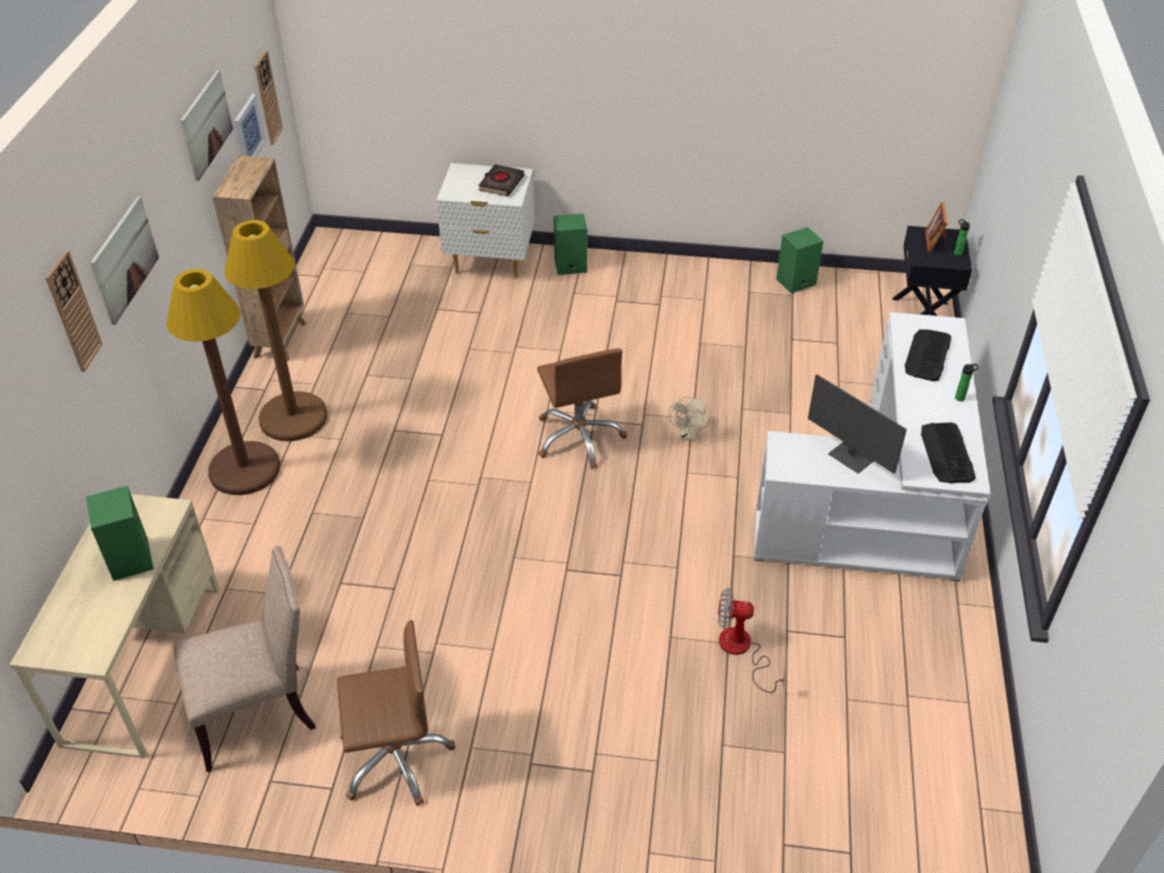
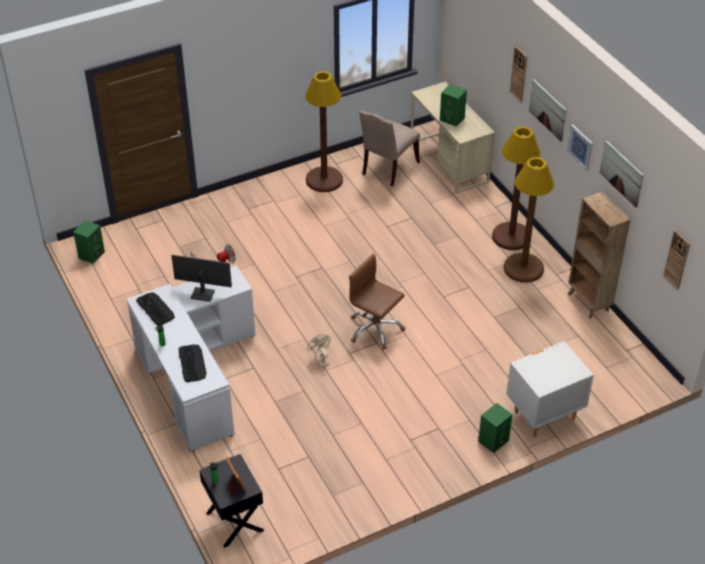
camera: 145 degrees right, 0 degrees up
(248, 131) = (650, 235): picture -> picture (580, 147)
(395, 757) = (324, 180): brown office chair -> brown floor lamp
(501, 183) = (543, 373): black book -> none
(795, 282) = (338, 508): green speaker -> green speaker (91, 254)

